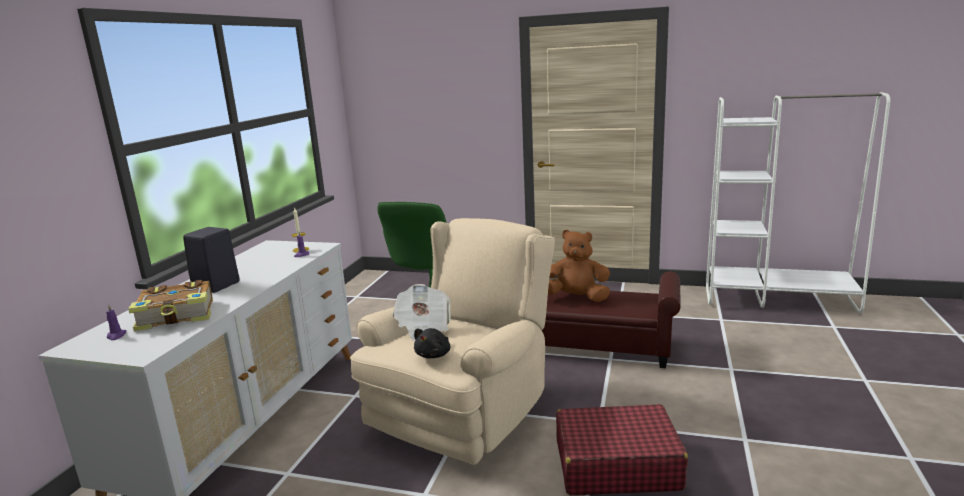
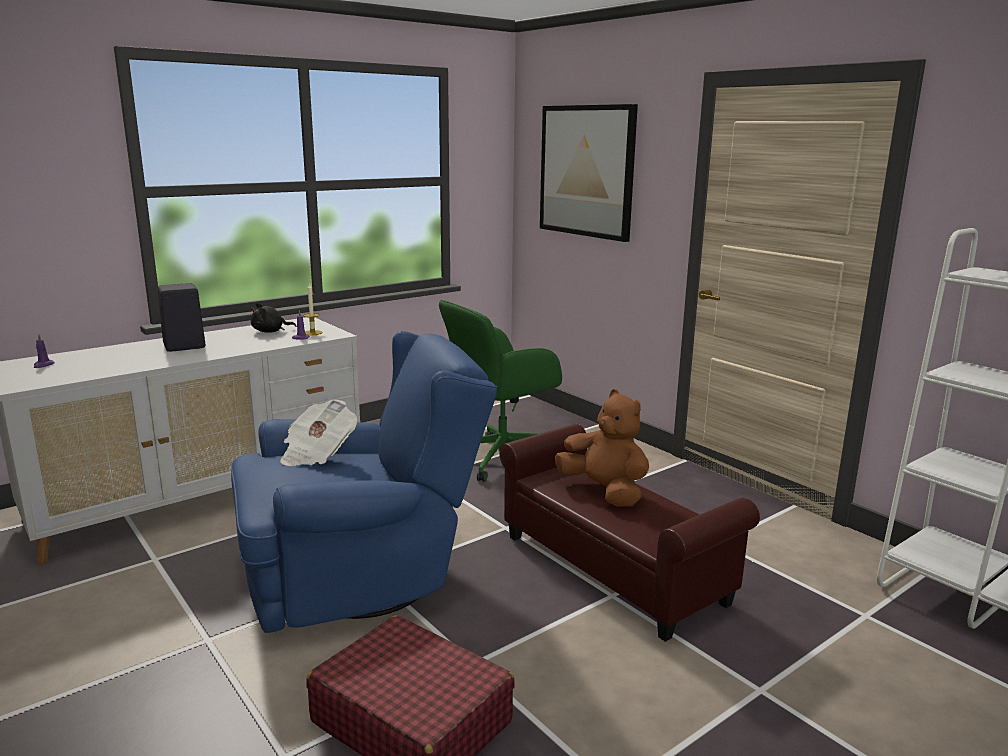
camera: 35 degrees right, 0 degrees up
(177, 316) = (105, 363): book -> none
(422, 92) = (587, 171): none -> picture
(434, 355) = (272, 484): black plush toy -> black plush toy (270, 331)
(464, 414) = (361, 580): beige armchair -> blue armchair

